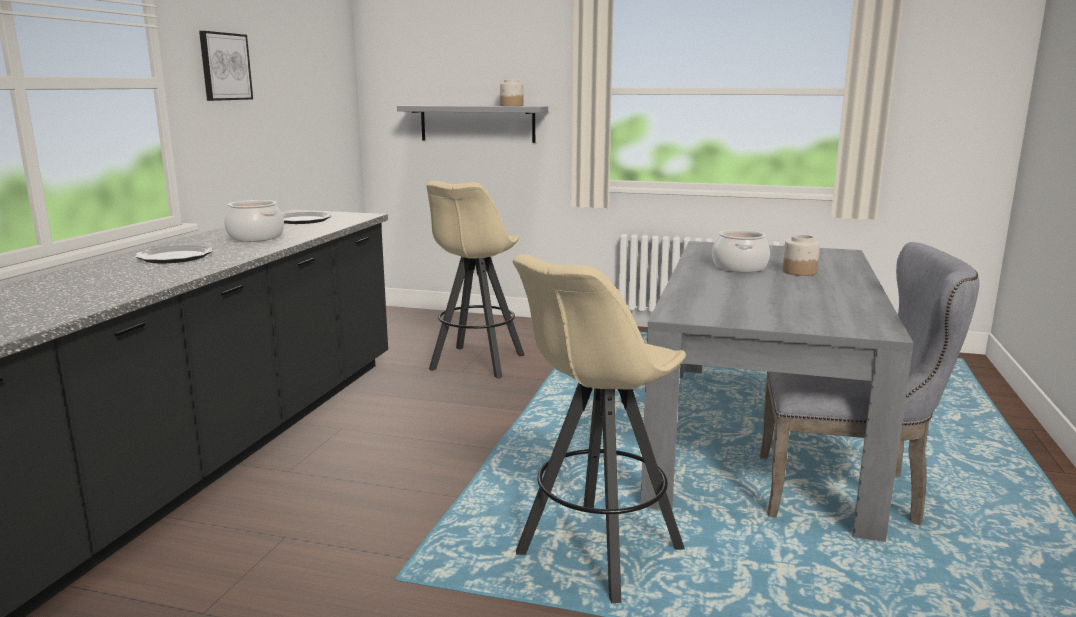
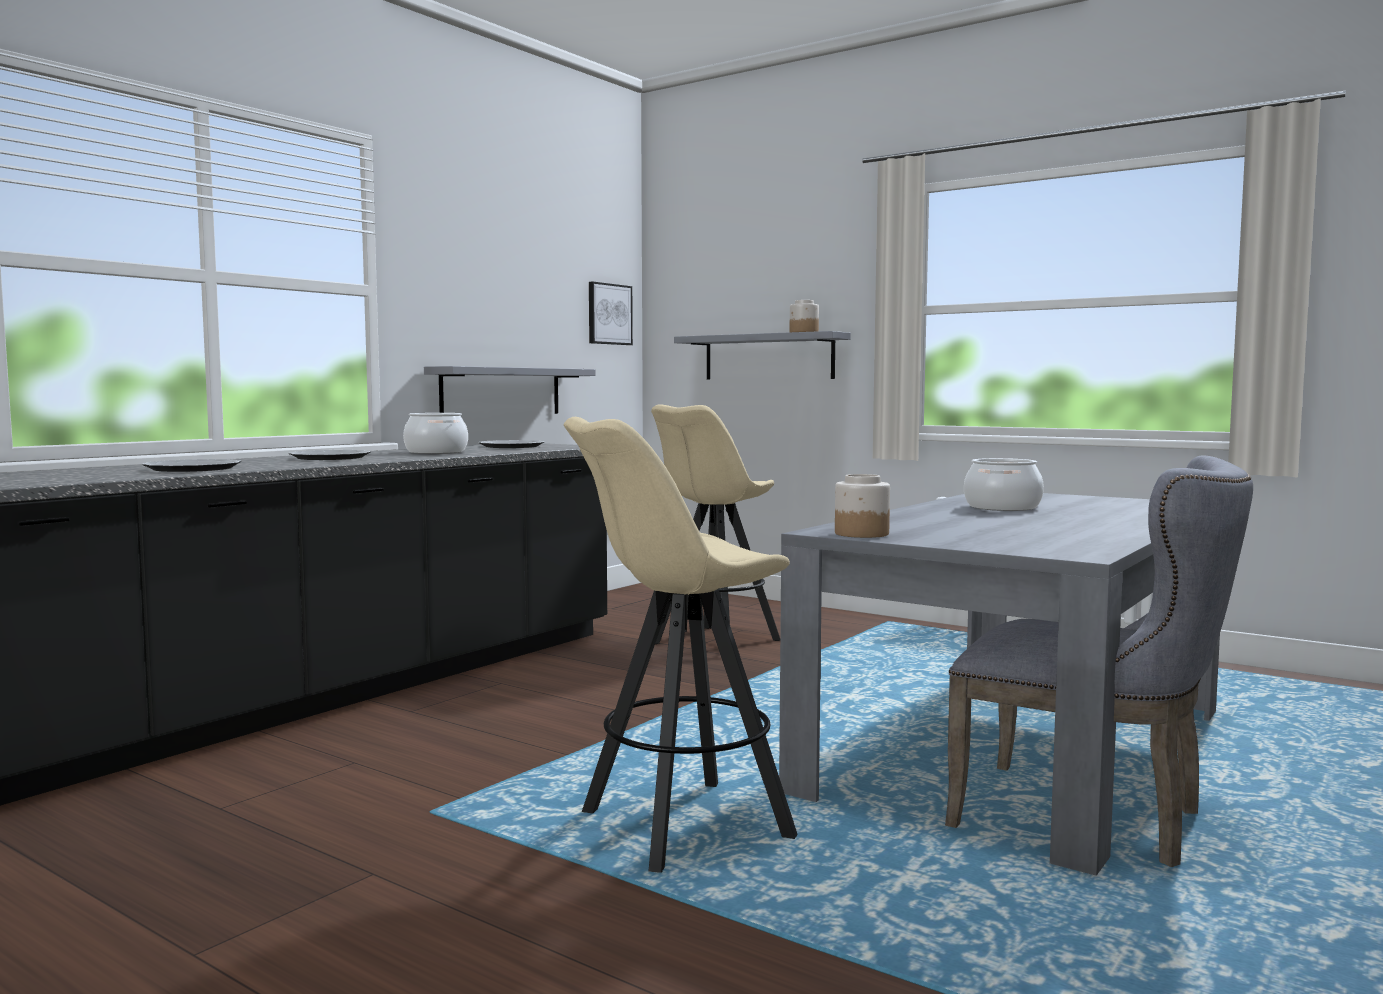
camera: 20 degrees right, 10 degrees down
(77, 295) = (193, 469): none -> plate
(225, 66) = (456, 281): picture -> picture (609, 314)
(266, 163) = (501, 391): none -> grey shelf
(799, 272) = (1080, 513): jar -> jar (861, 534)

